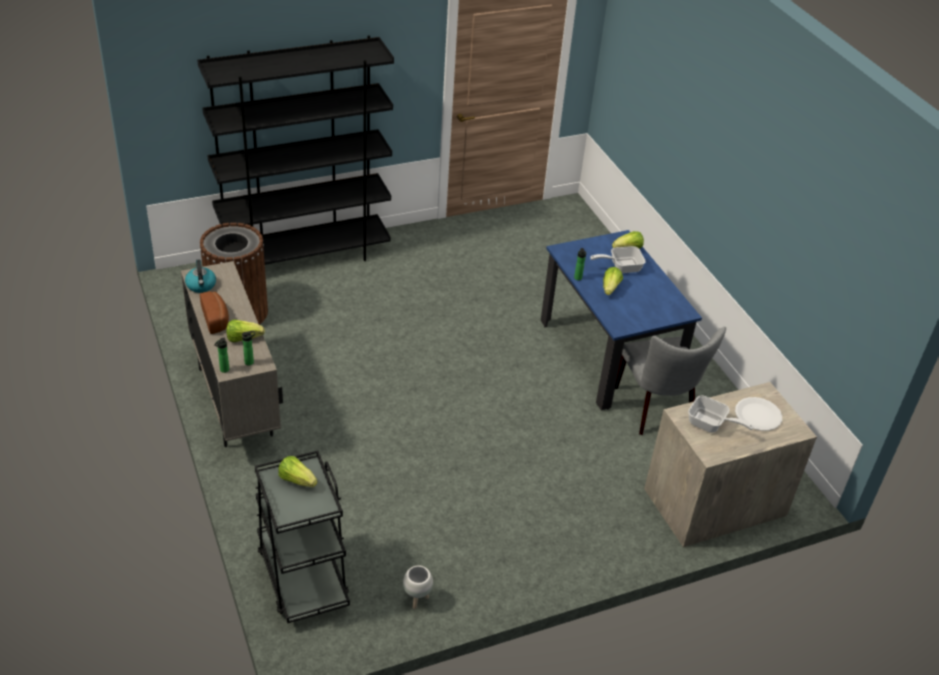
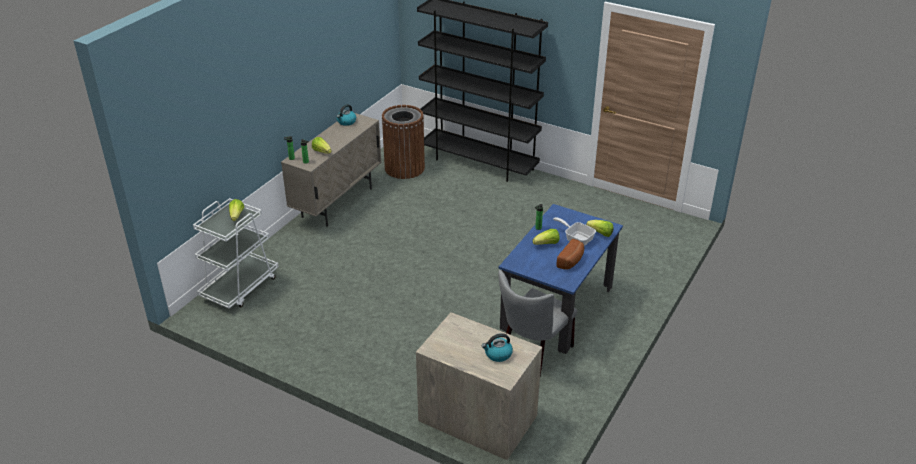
camera: 55 degrees right, 5 degrees down
(216, 319) = (326, 138): bread -> bread (571, 261)
(302, 575) = (240, 287): black cart -> white cart
(416, 599) = (262, 333): white planter -> none
(710, 425) = (460, 337): frying pan -> none
(758, 415) = (497, 354): white plate -> kettle

